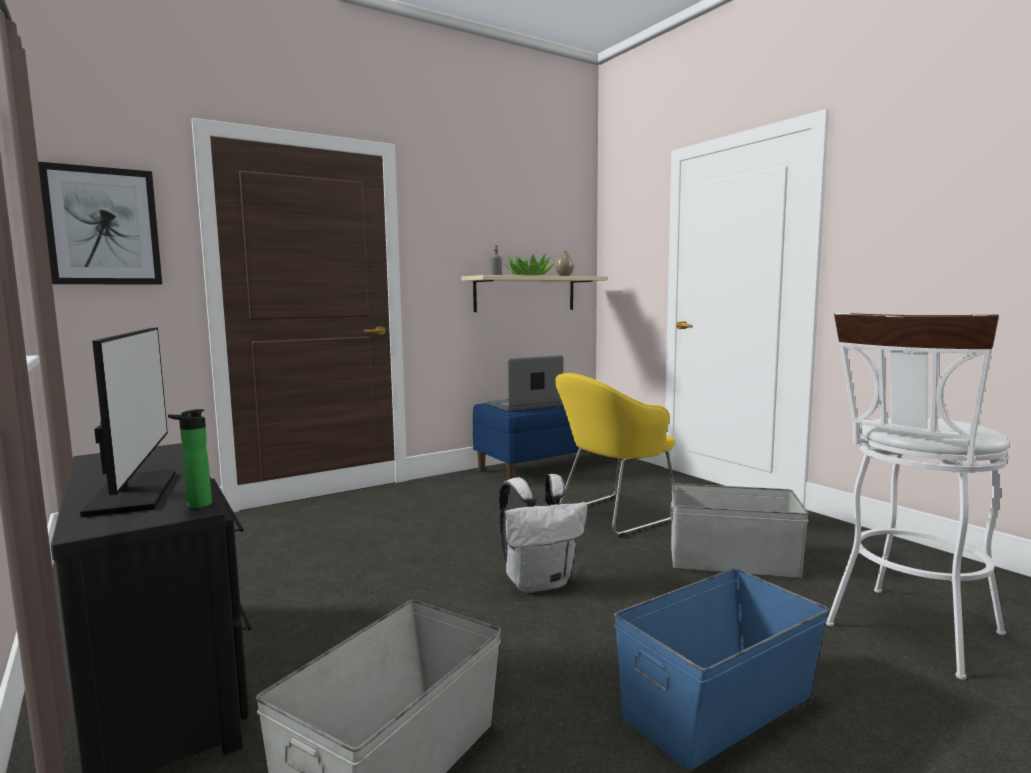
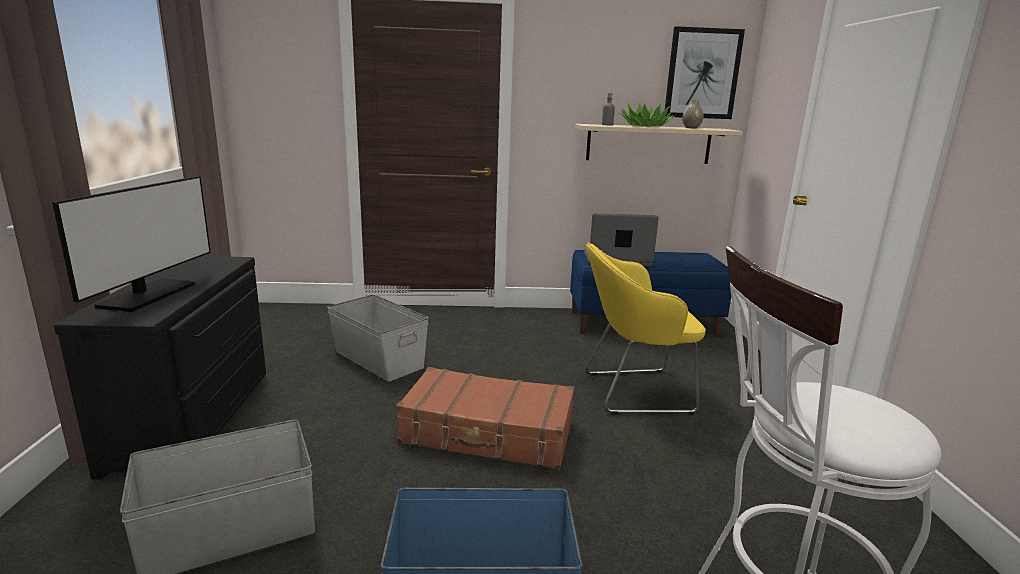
camera: 30 degrees right, 10 degrees up
(103, 226) = (274, 77): picture -> picture (702, 74)
(195, 505) = (152, 315): bottle -> none
(539, 582) = (488, 434): white backpack -> brown suitcase
(733, 561) = (690, 478): grey storage box -> grey storage box (378, 359)

